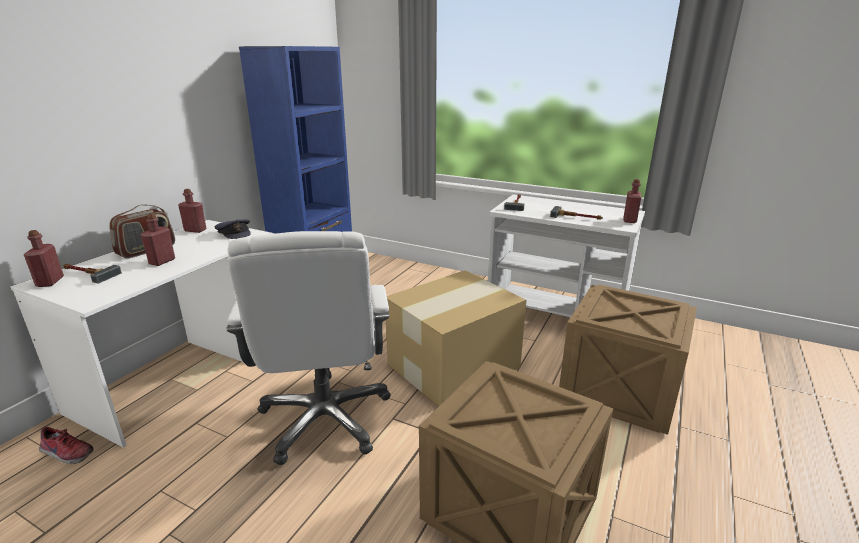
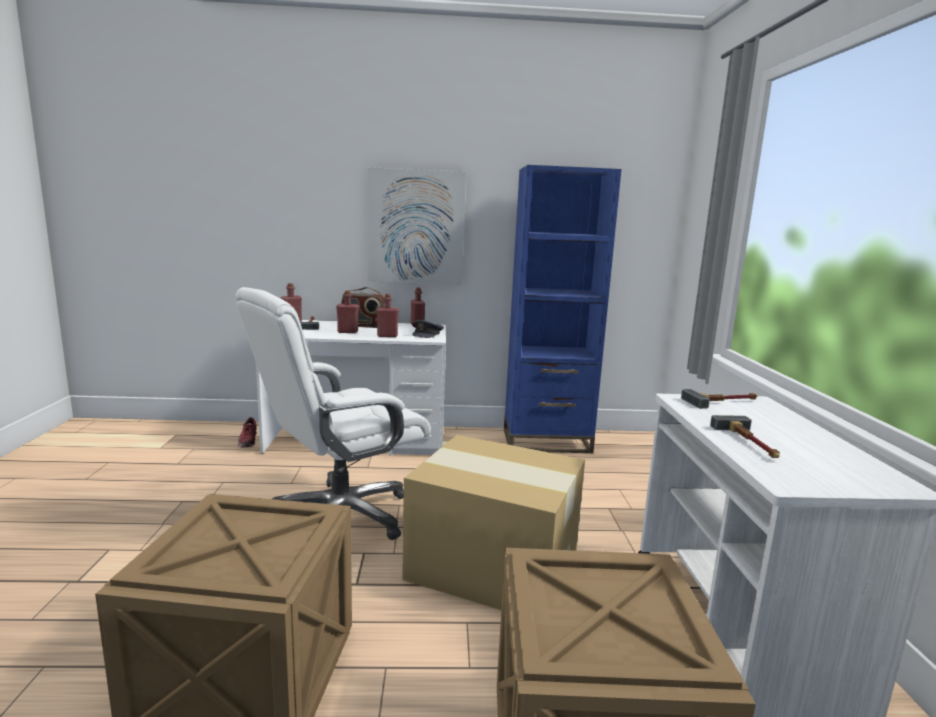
camera: 60 degrees right, 10 degrees down
(154, 121) = (416, 227): none -> picture
(629, 220) = (840, 486): red bottle -> red bottle (387, 336)

